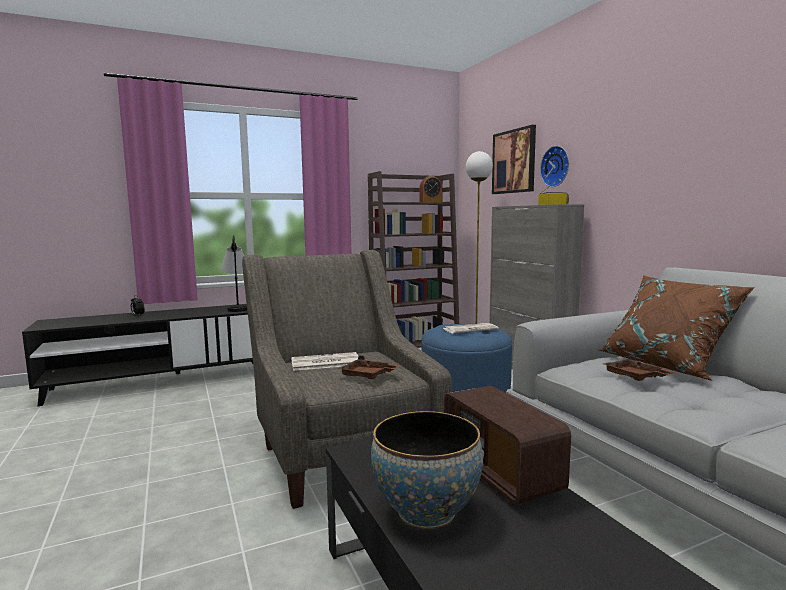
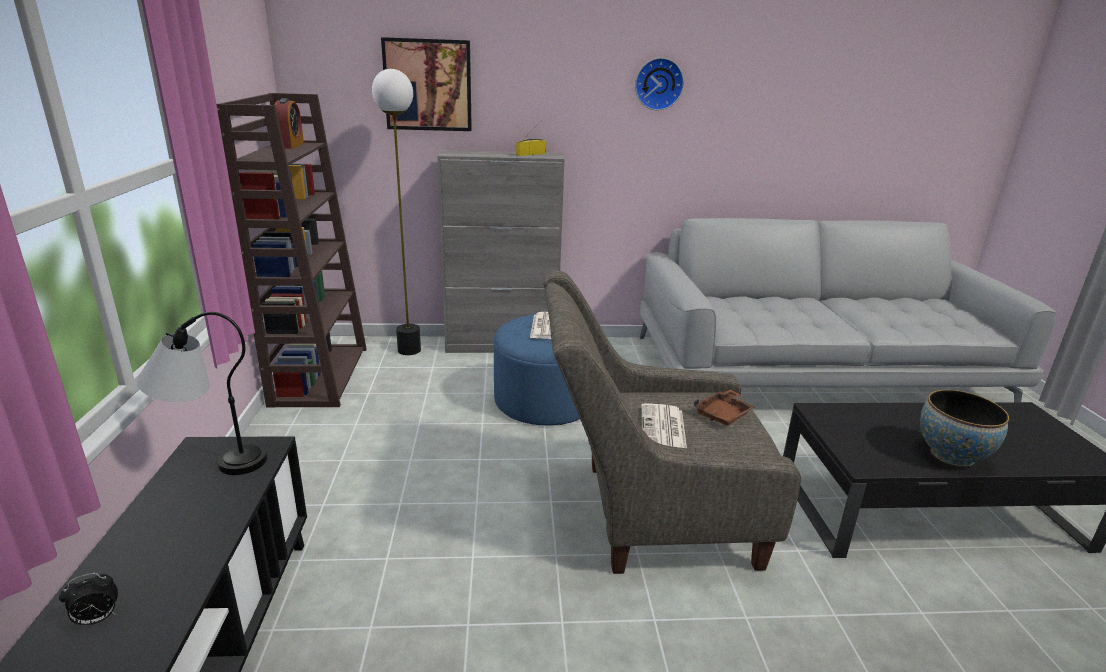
camera: 70 degrees left, 15 degrees up
(500, 472) = (892, 416): radio -> none
(556, 166) = (511, 103): wall clock -> wall clock (658, 84)
(635, 377) = (766, 318): brown tray -> none
(666, 365) = (738, 301): brown pillow -> none

